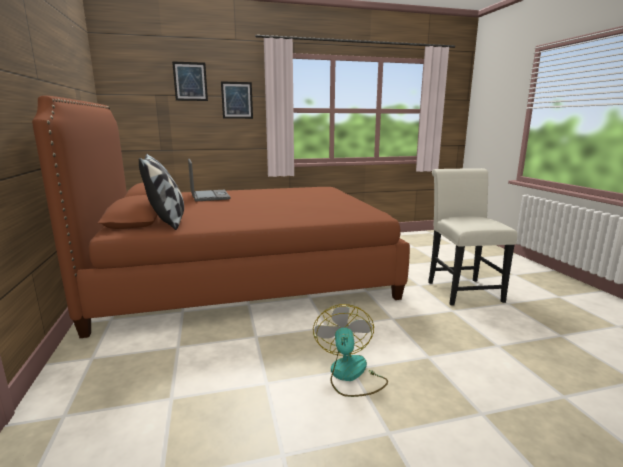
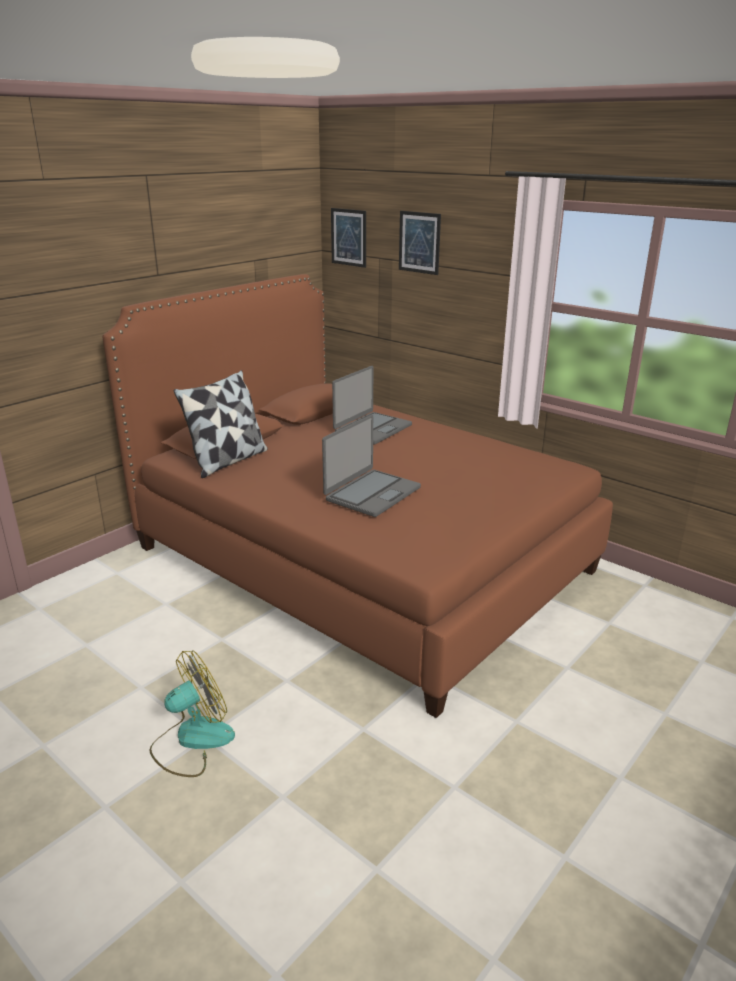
camera: 55 degrees right, 10 degrees up
(237, 100) = (478, 279): picture -> picture (348, 237)
(289, 207) = (371, 493): none -> laptop
(461, 289) = (558, 778): white chair -> none

